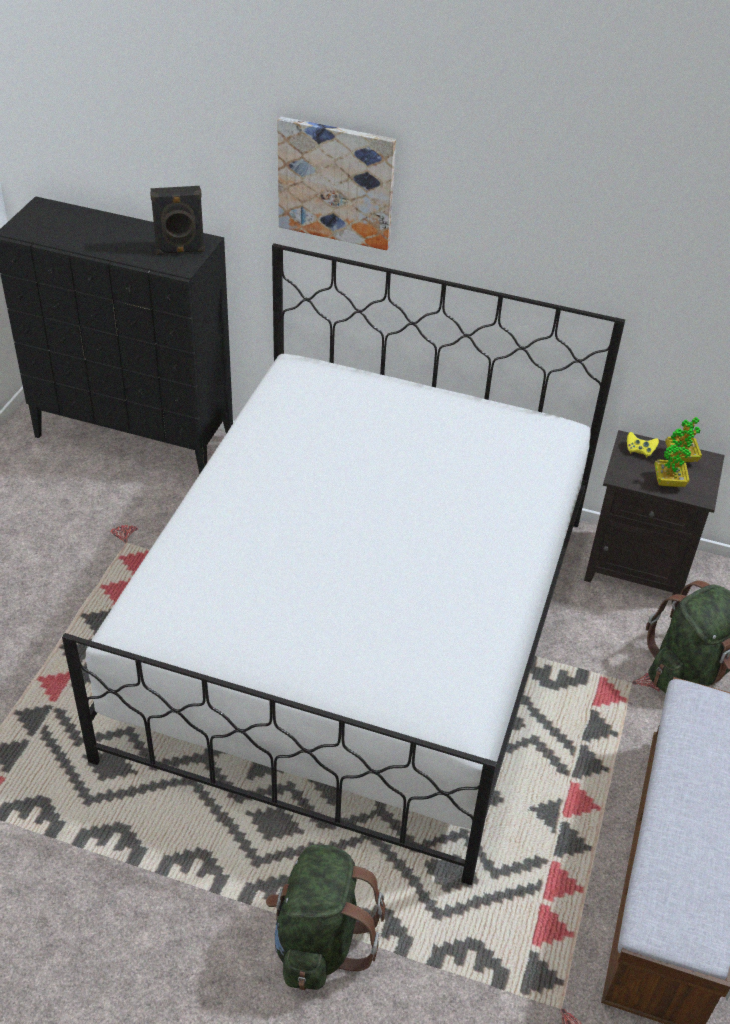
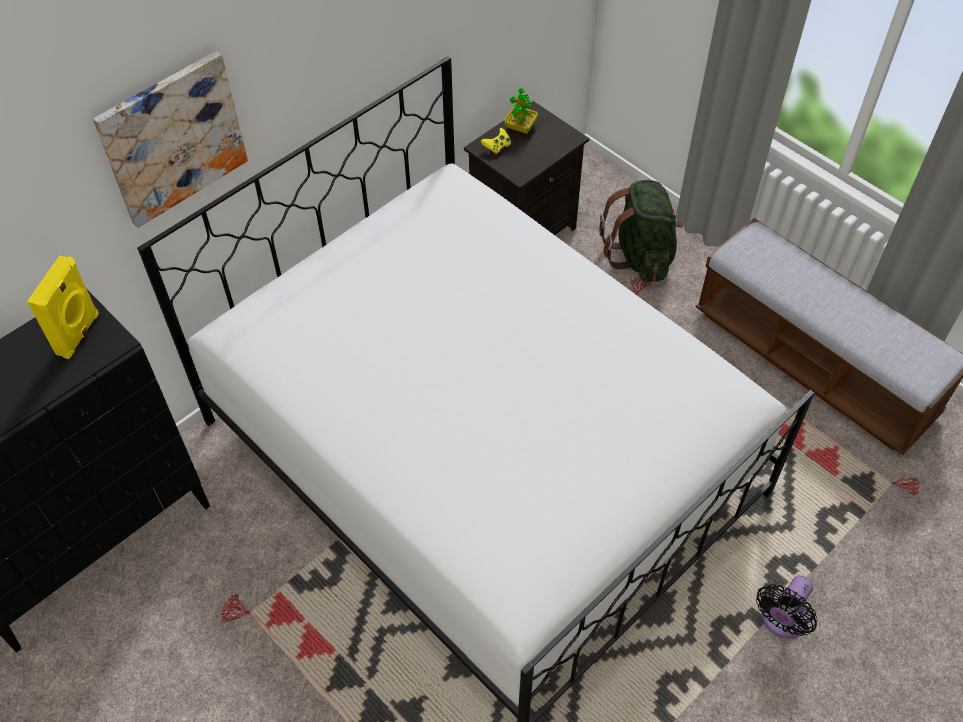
camera: 60 degrees left, 10 degrees up
(180, 251) = (79, 334): black speaker -> yellow speaker
(320, 940) = (781, 620): green backpack -> black fan
(668, 481) = (543, 148): potted plant -> none

